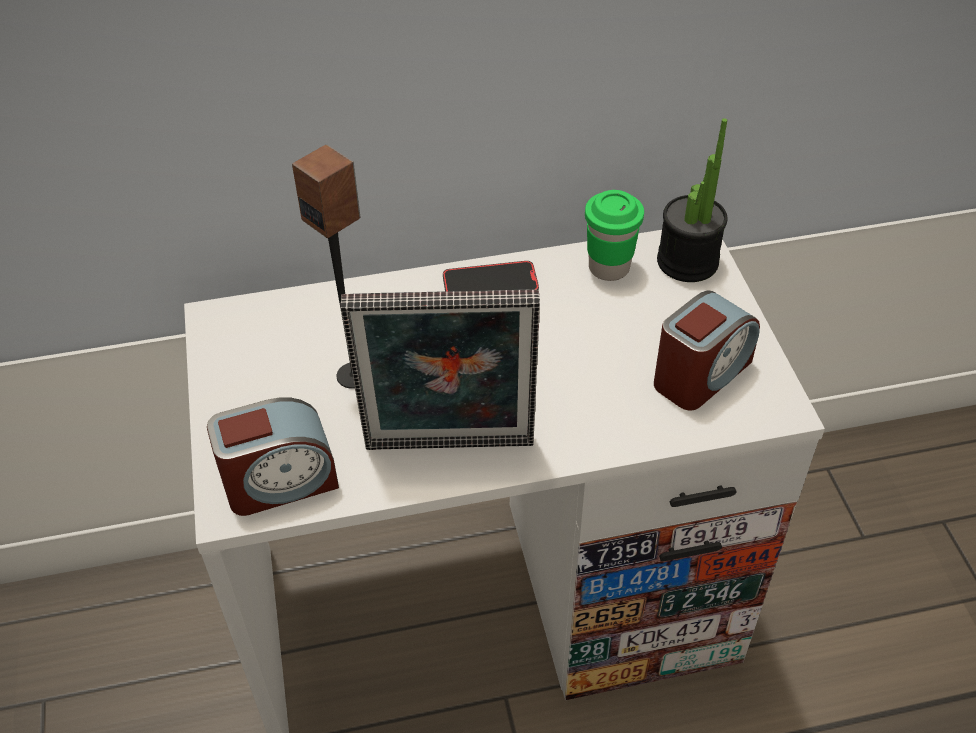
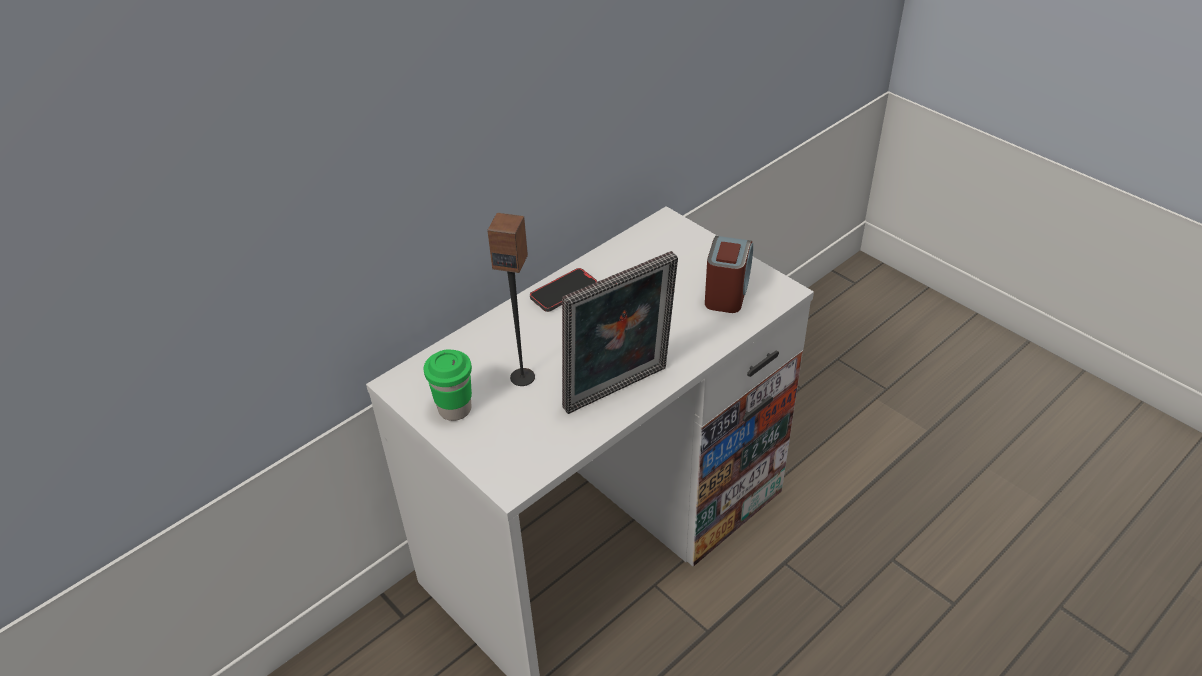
camera: 30 degrees left, 5 degrees down
(280, 482) = (530, 455): alarm clock -> none
(609, 268) = (627, 254): green cup -> green cup (455, 409)
(687, 262) = (670, 233): potted plant -> none

